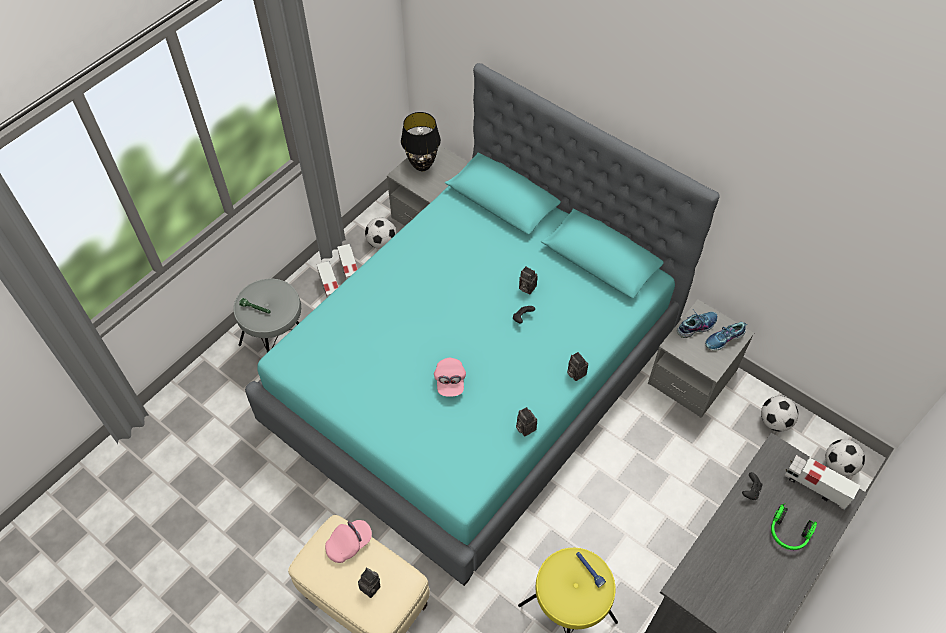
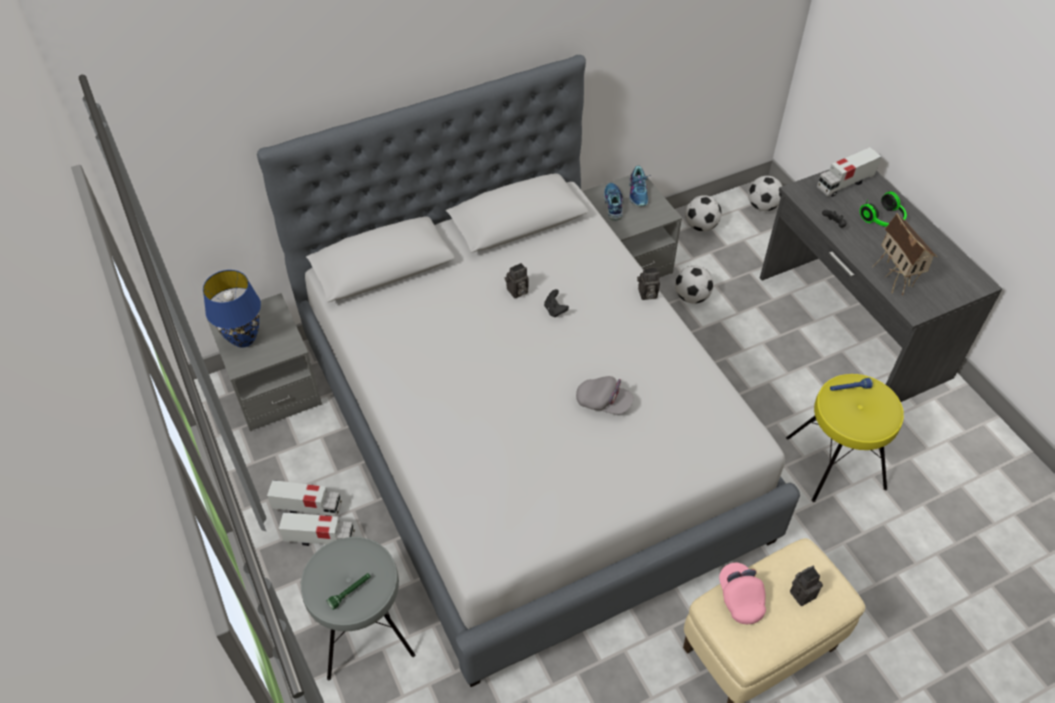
camera: 65 degrees left, 5 degrees down
(382, 242) = (280, 456): football -> football (691, 297)
(422, 165) = (243, 339): black table lamp -> blue table lamp
(450, 382) = (603, 403): pink cap -> grey cap
(474, 378) = (527, 436): turquoise bed -> grey bed
(524, 427) = (693, 359): camera -> none
(711, 561) = (895, 279): none -> toy house

